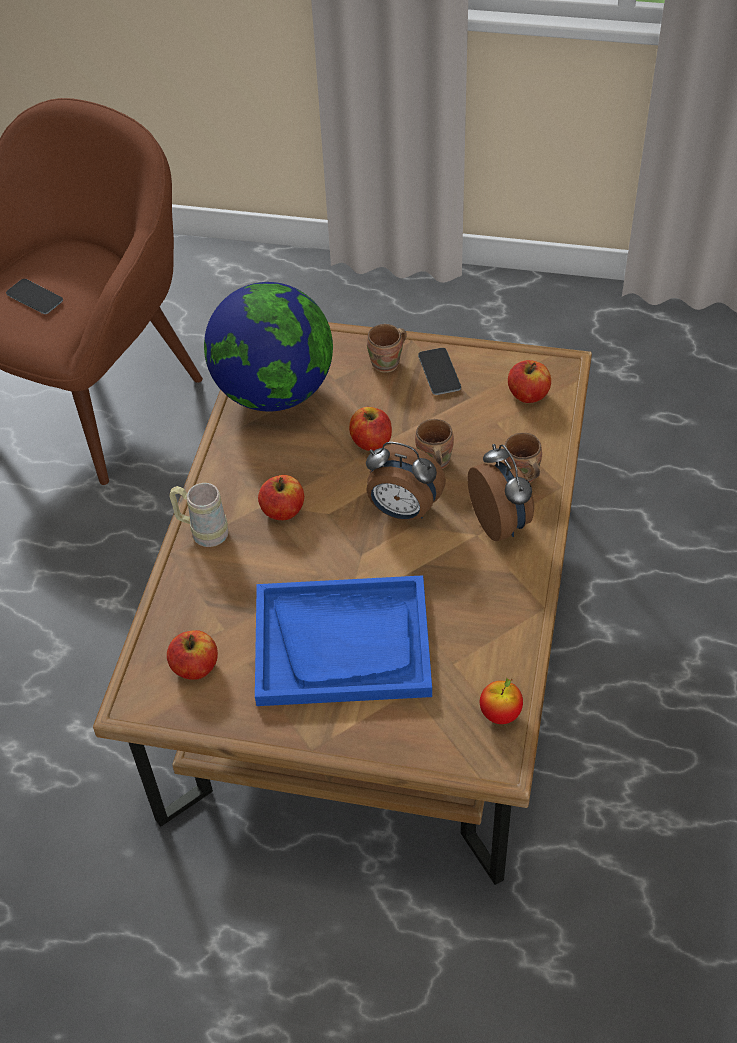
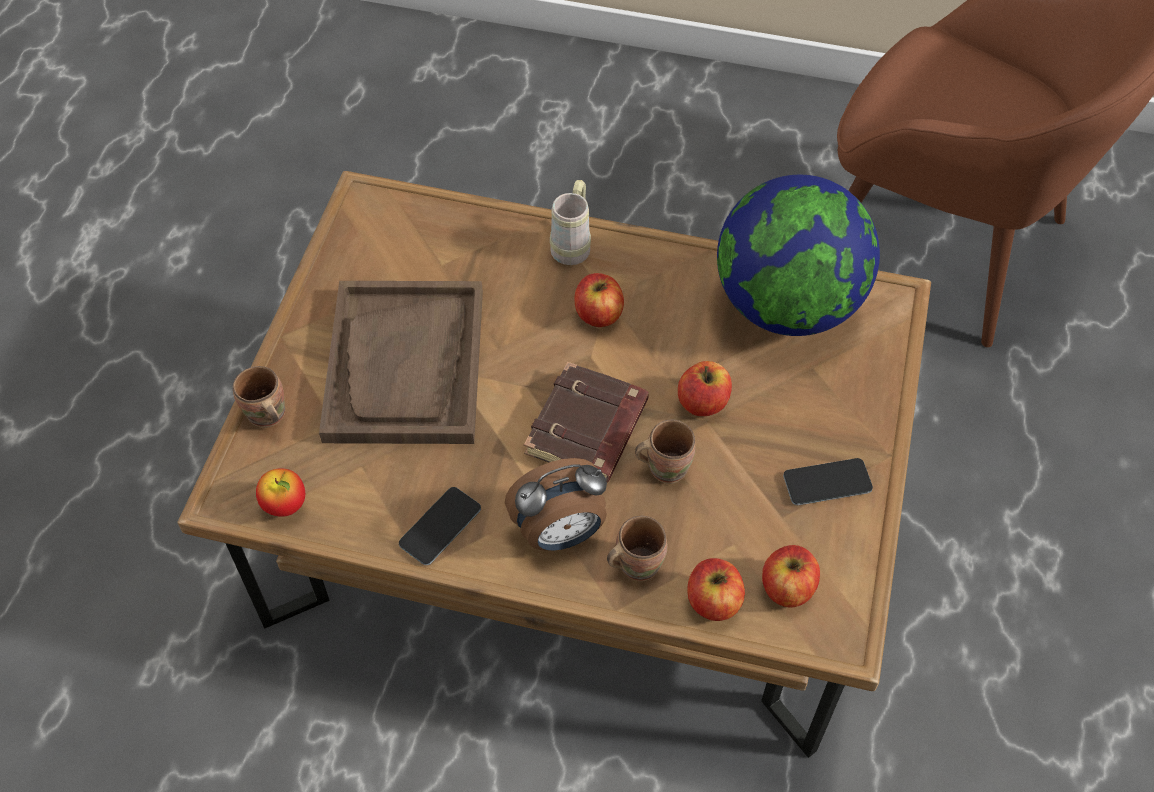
camera: 90 degrees right, 5 degrees up
(34, 297) = (949, 87): phone -> phone (440, 526)
(195, 667) = (398, 243): apple -> apple (713, 601)
(343, 643) = (406, 365): blue tray -> brown tray
(388, 364) = (843, 426): brown mug -> brown mug (266, 417)
(403, 511) = (588, 430): alarm clock -> brown book

